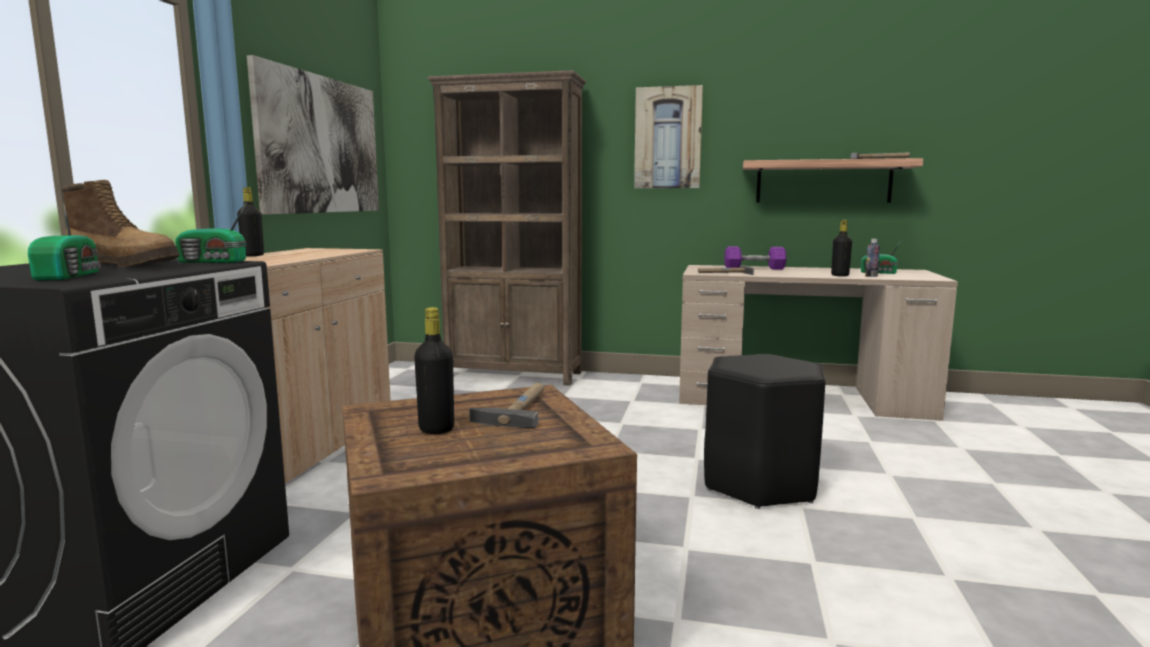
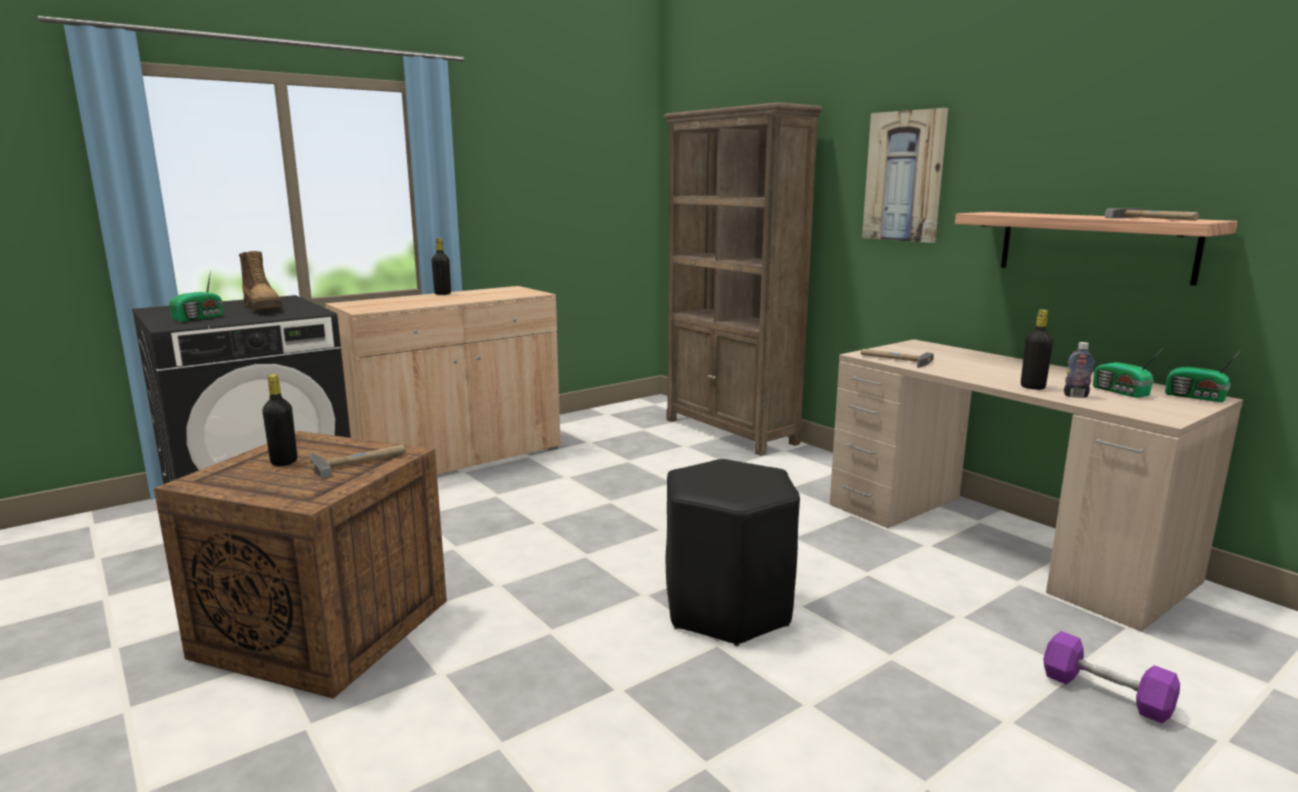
camera: 40 degrees right, 5 degrees up
(214, 262) = (310, 310): radio -> radio (1196, 397)
(320, 145) = (564, 188): picture -> none
(754, 268) = (965, 358): purple dumbbell -> purple dumbbell (1105, 693)

